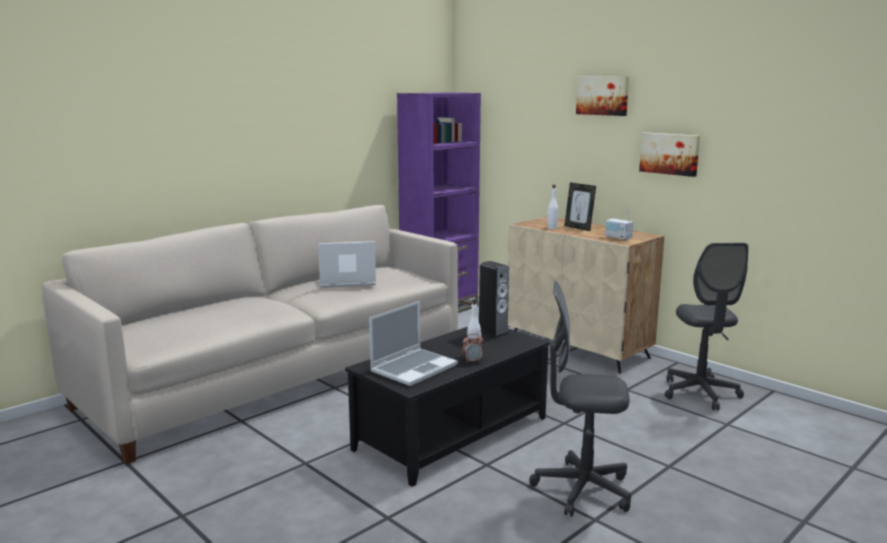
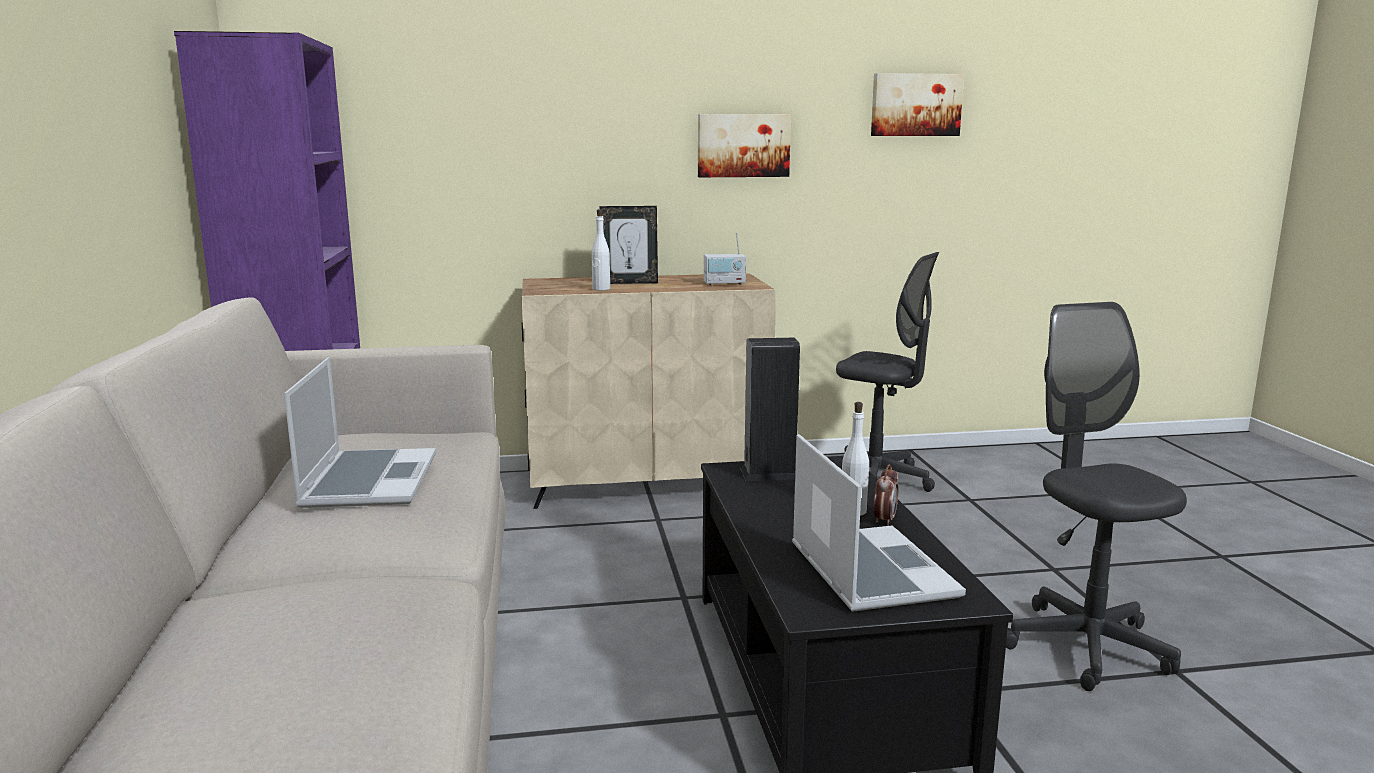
camera: 55 degrees left, 0 degrees up
(346, 281) = (368, 481): laptop -> laptop turned 150 degrees clockwise
(582, 489) = (1086, 647): grey office chair -> grey office chair turned 120 degrees clockwise
(603, 95) = (614, 54): picture -> picture (915, 105)

